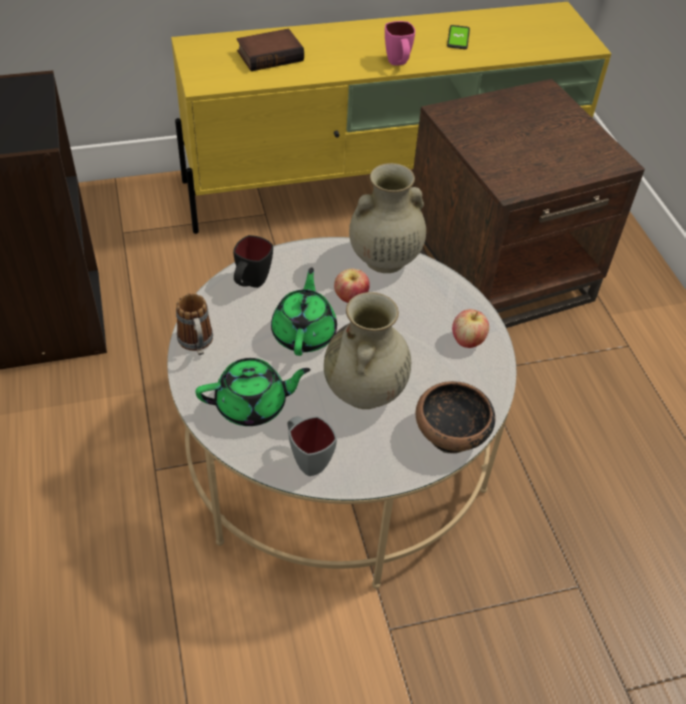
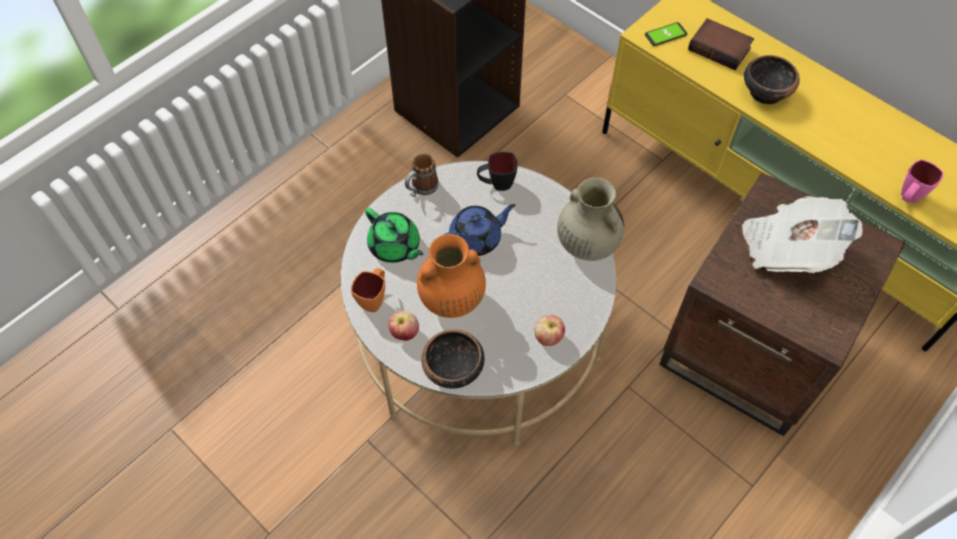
camera: 60 degrees right, 10 degrees up
(304, 333) = (476, 239): green teapot -> blue teapot
(307, 459) = (374, 299): grey mug -> orange mug
(343, 59) = (765, 91): none -> bowl
(351, 298) = (531, 246): apple -> apple (404, 333)
(364, 392) = (451, 300): beige vase -> orange vase
(398, 64) = (798, 128): pink mug -> pink mug (907, 198)
(458, 38) = (883, 147): phone -> phone (665, 35)
(511, 133) = (789, 248): none -> newspaper

